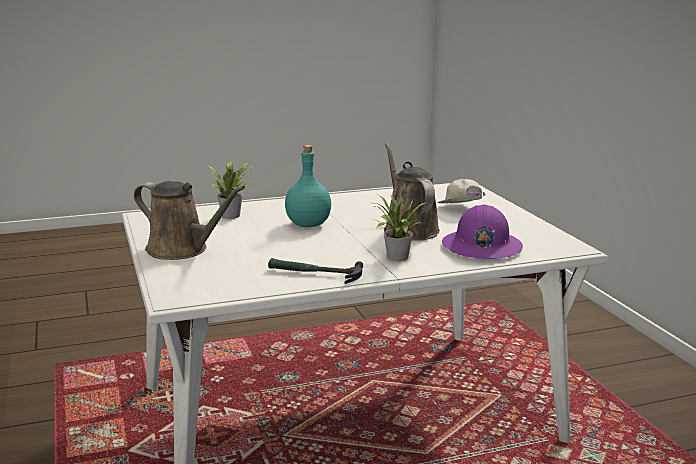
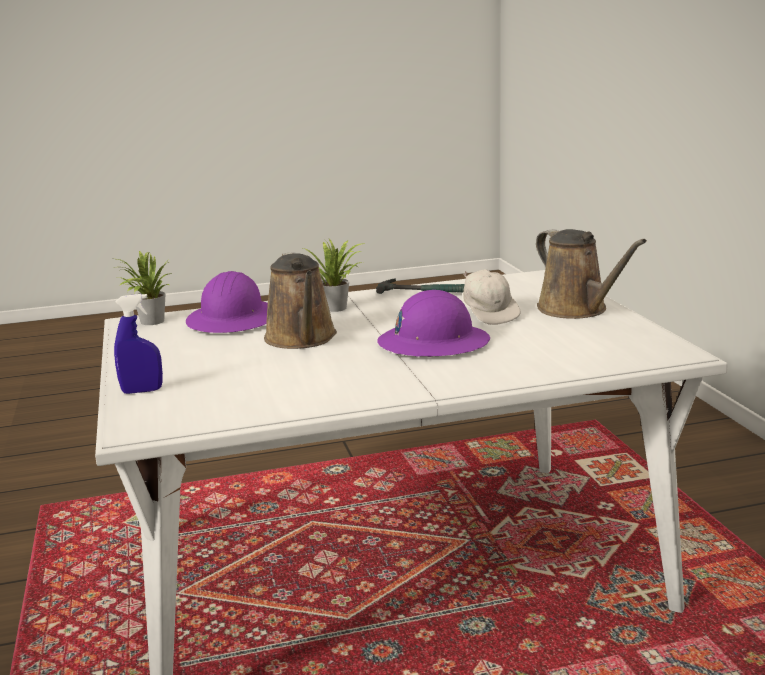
camera: 175 degrees left, 0 degrees up
(182, 250) = (576, 310): brown watering can -> brown watering can turned 150 degrees counterclockwise
(233, 215) = (547, 355): potted plant -> potted plant (149, 322)
(309, 224) = (433, 343): turquoise bottle -> purple hard hat
(460, 210) = (204, 370): white cap -> white cap (489, 314)
(485, 200) = (142, 391): none -> blue spray bottle

